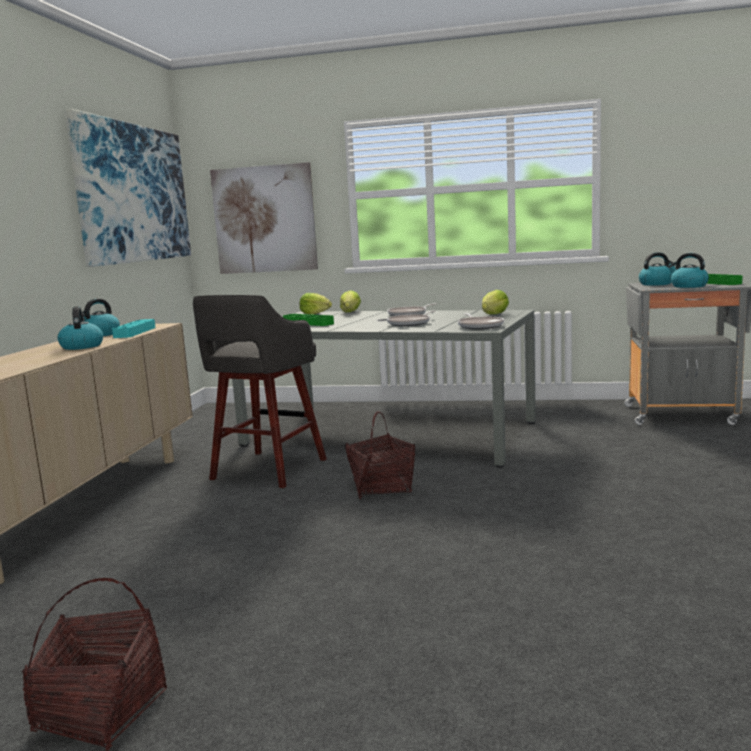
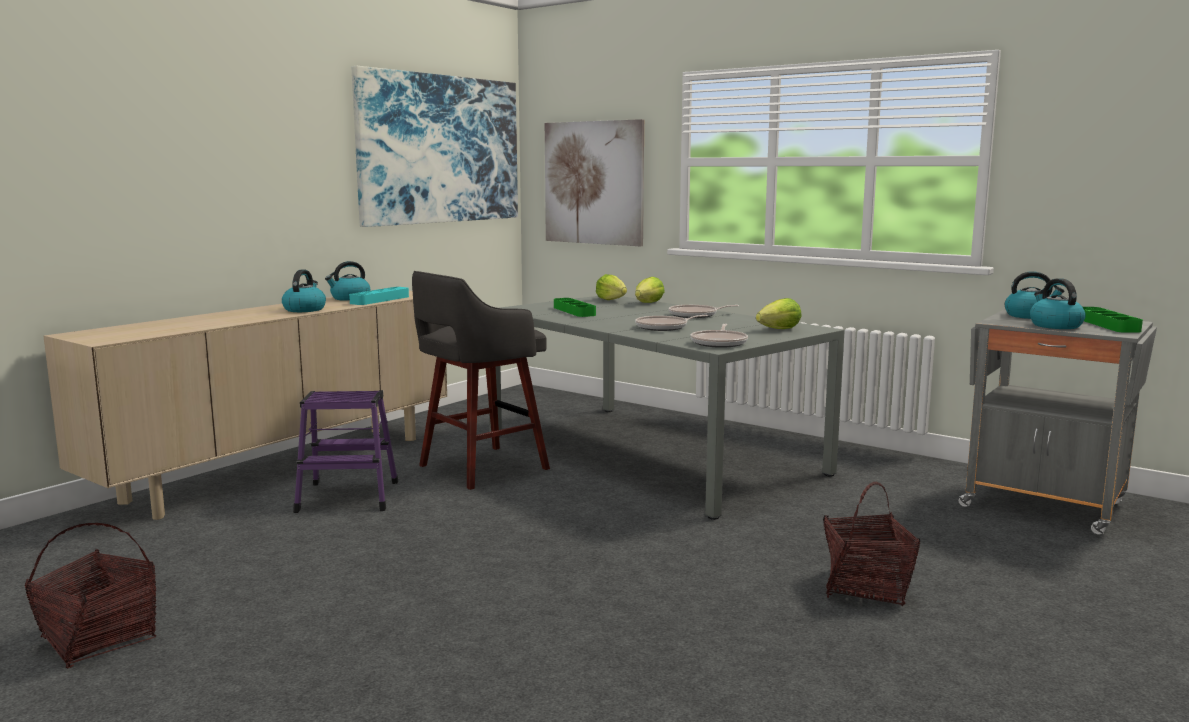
camera: 25 degrees right, 0 degrees up
(179, 517) = (348, 496): none -> purple step ladder
(382, 487) = (558, 511): basket -> basket (866, 587)

